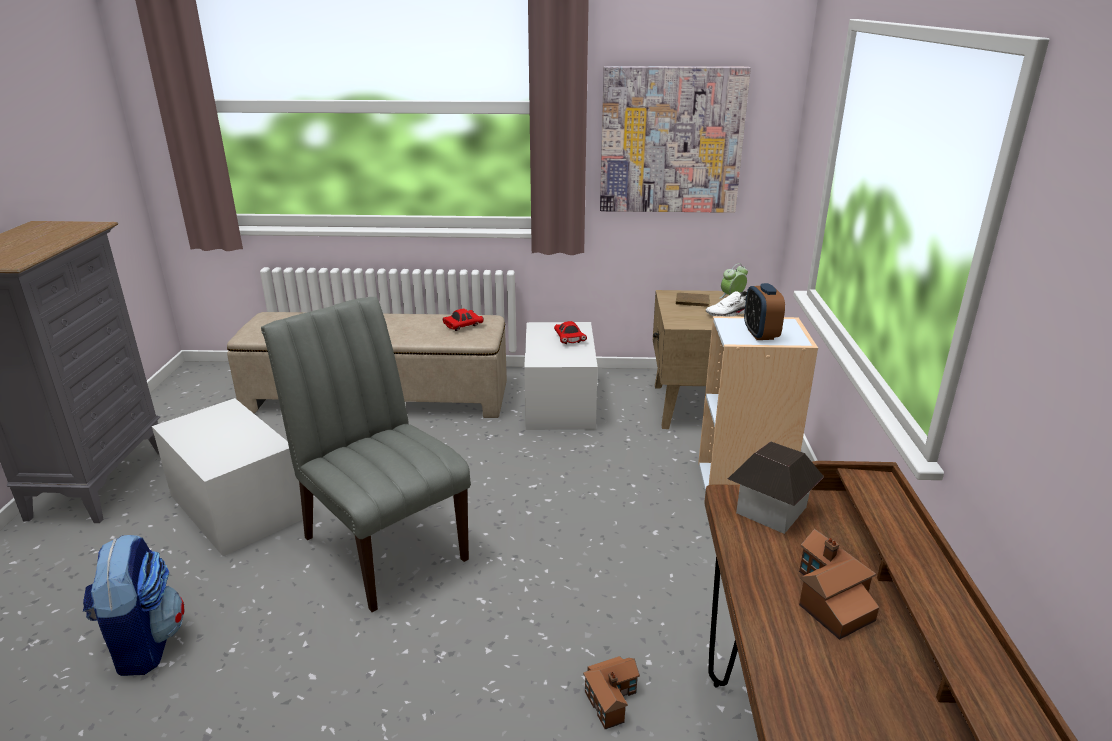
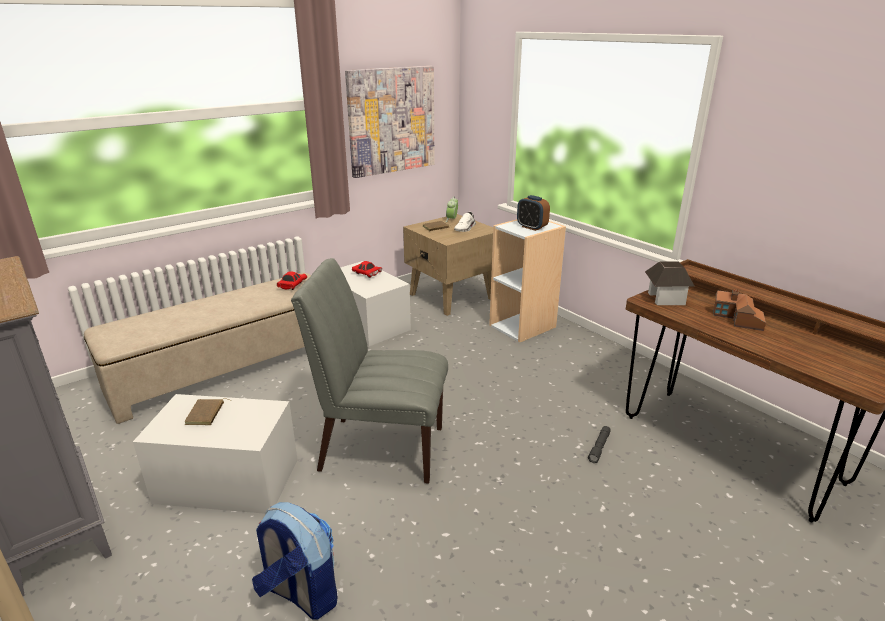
camera: 40 degrees left, 0 degrees up
(224, 427) = (206, 414): none -> brown book
(611, 696) = (599, 447): toy house -> grey flashlight

